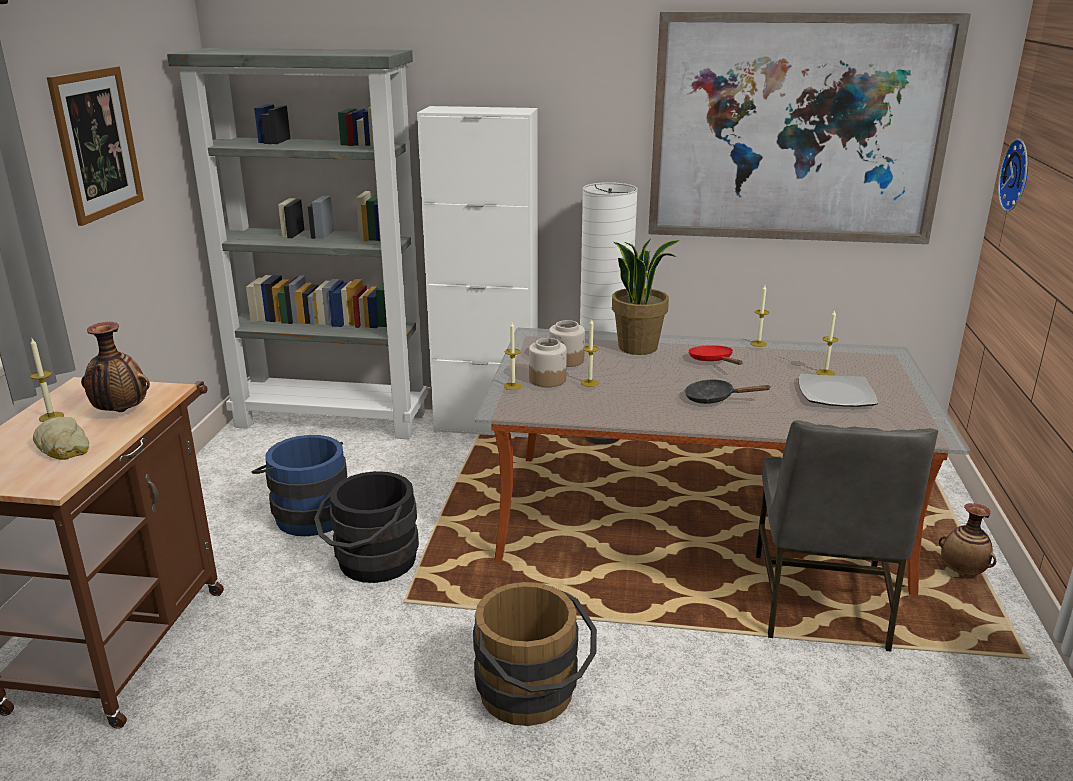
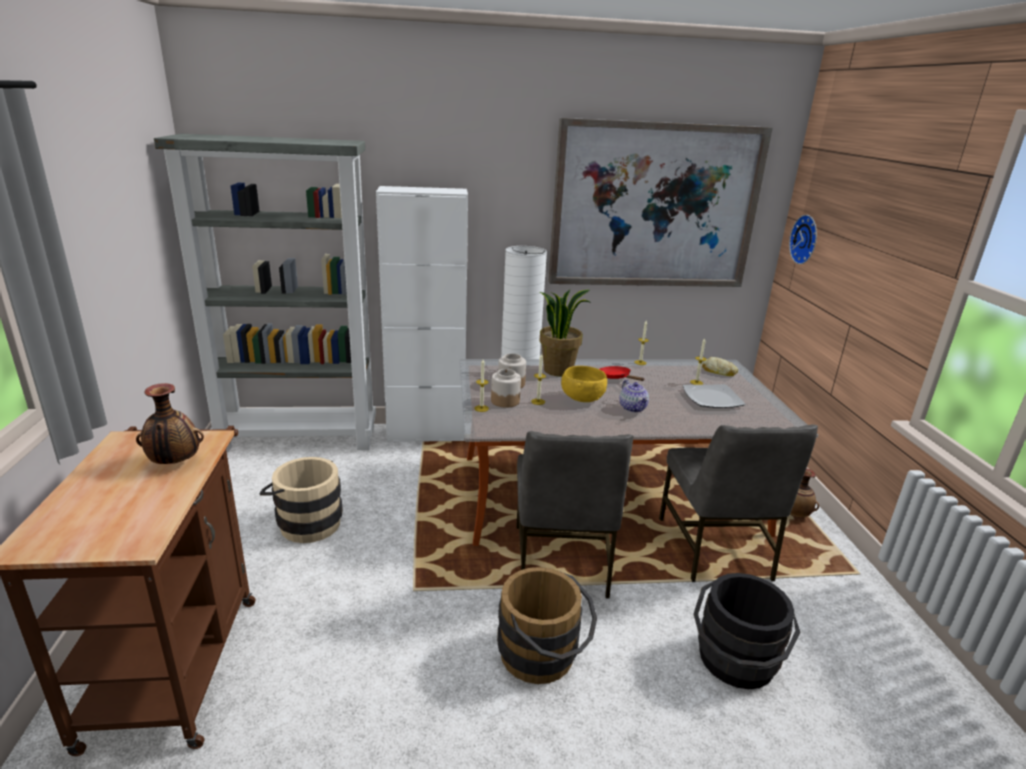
camera: 15 degrees left, 0 degrees up
(51, 417) = (107, 474): candle -> none
(63, 447) = (133, 504): bread -> bread (719, 371)
(97, 144) = (104, 218): picture -> none
(308, 513) = (306, 522): blue bucket -> beige bucket
(370, 563) = (374, 560): black bucket -> black bucket (734, 664)
(600, 592) = (561, 562): none -> grey chair
(650, 382) = (582, 398): none -> yellow bowl
(714, 398) = (633, 408): black frying pan -> teapot

